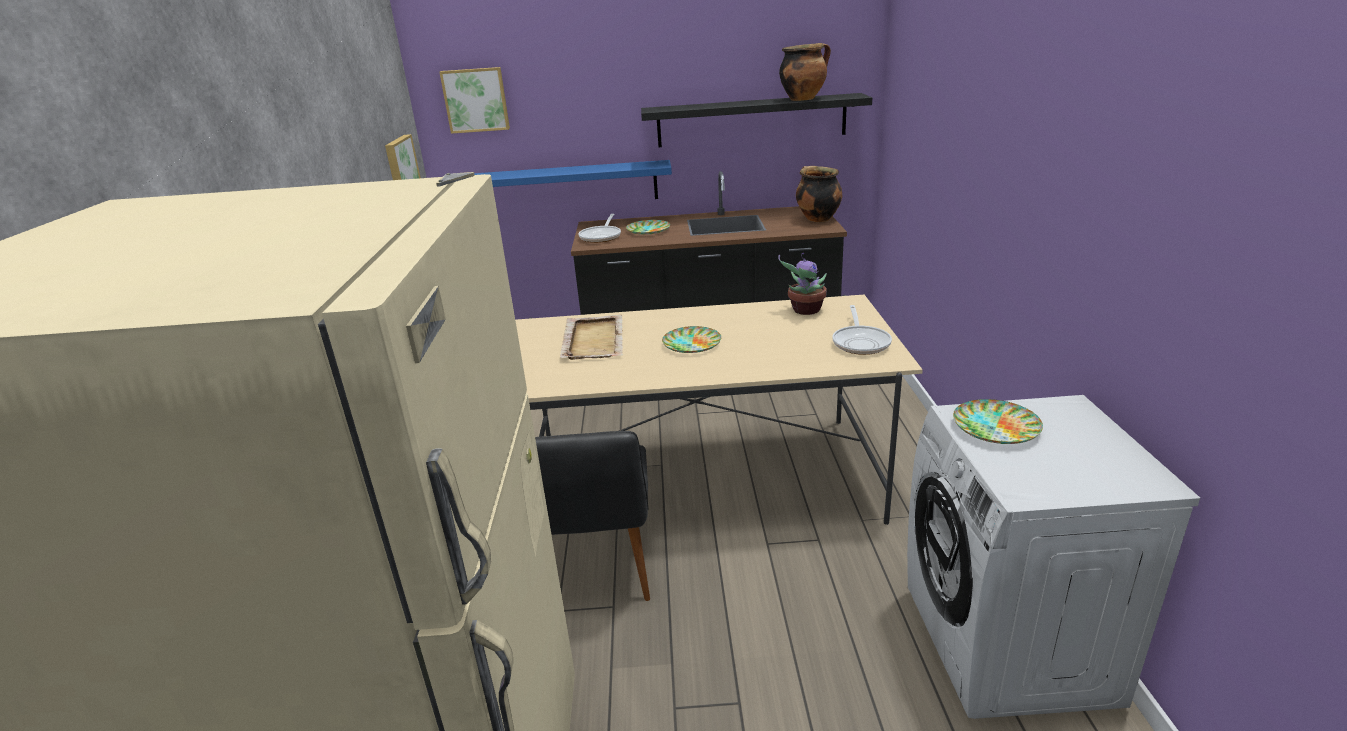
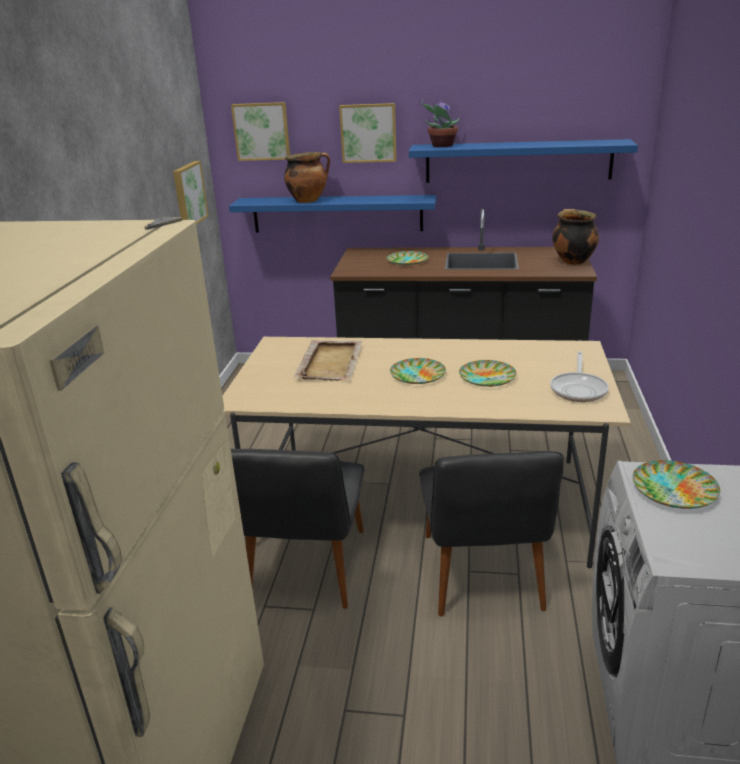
camera: 10 degrees right, 0 degrees up
(594, 97) = (368, 133): none -> picture
(601, 236) = (363, 264): frying pan -> none
(751, 120) = (518, 161): black shelf -> blue shelf
(765, 339) = (487, 377): none -> plate
(780, 541) = (481, 570): none -> black chair
(803, 99) = (568, 143): cooking pot -> cooking pot (308, 200)
(805, 310) = (535, 352): potted plant -> potted plant (441, 146)

